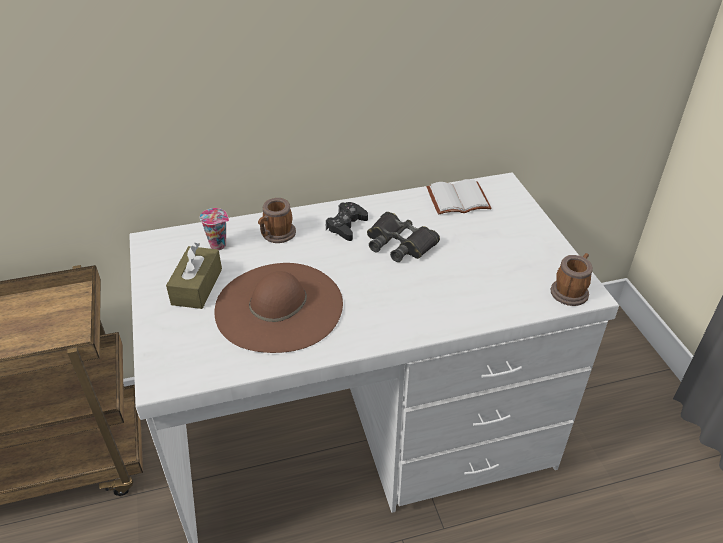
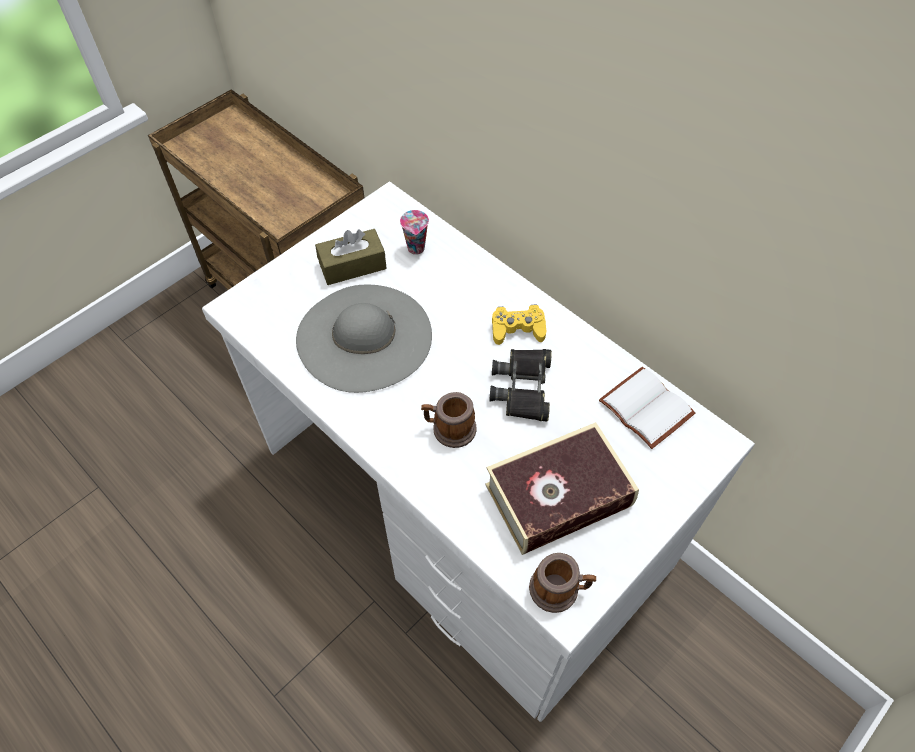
camera: 60 degrees right, 15 degrees up
(276, 235) = (461, 281): mug -> mug (449, 429)
(279, 306) = (364, 337): brown hat -> grey hat
(346, 226) = (517, 329): black game controller -> yellow game controller
(499, 263) = (558, 496): none -> book

